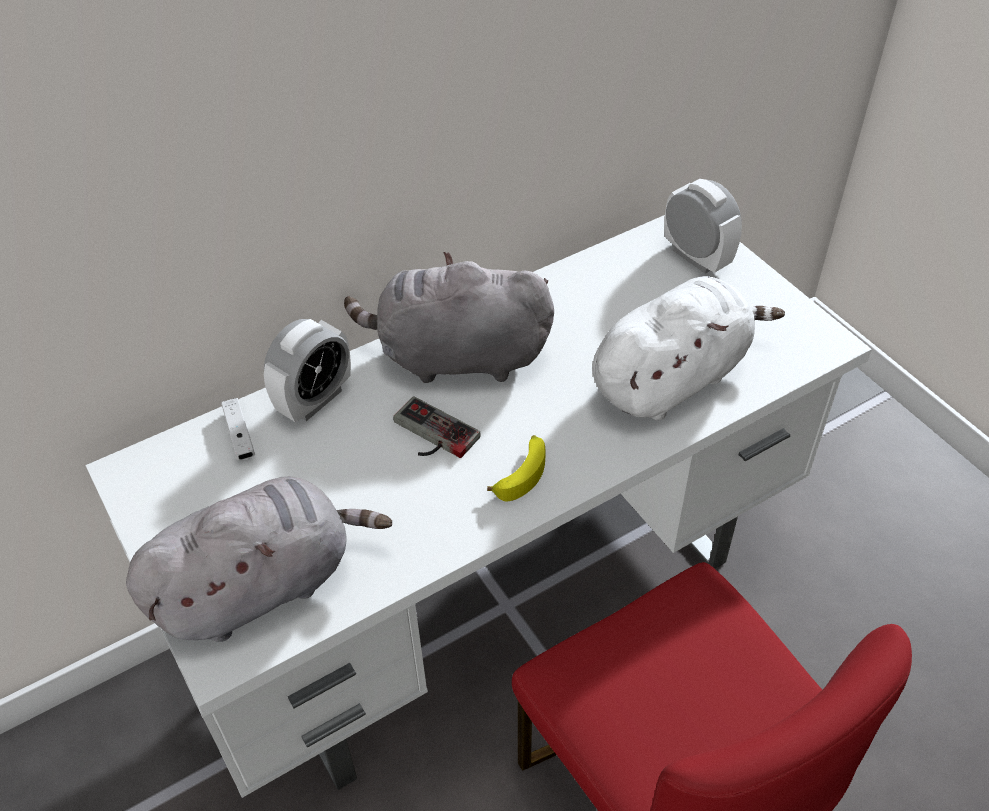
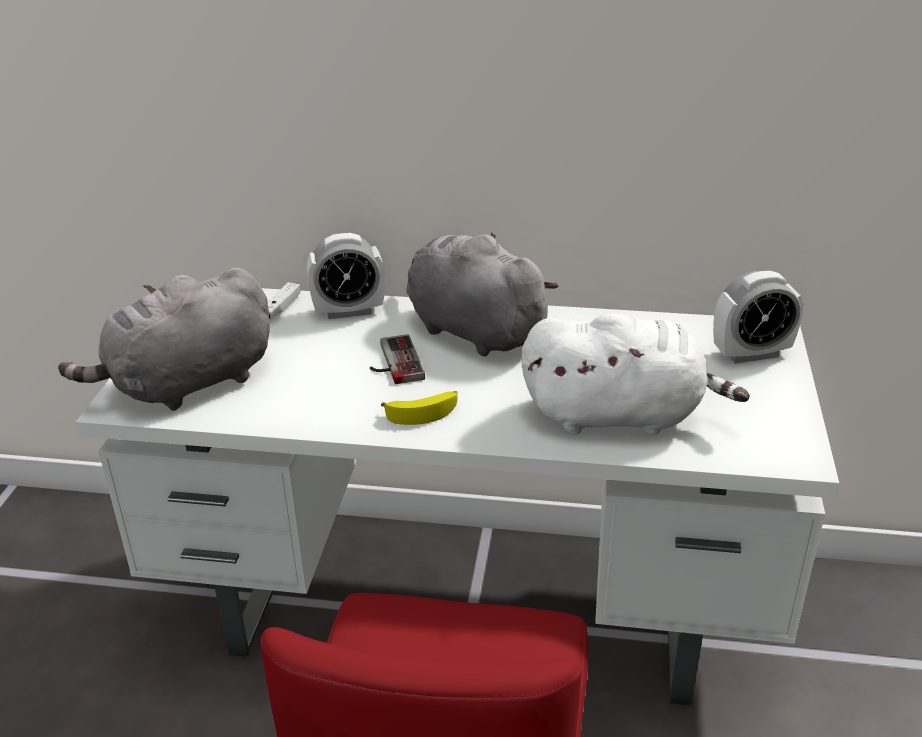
camera: 40 degrees right, 15 degrees down
(262, 585) = (187, 384): grey plush toy -> grey plush toy turned 135 degrees clockwise
(696, 257) = (751, 354): alarm clock -> alarm clock turned 75 degrees clockwise

